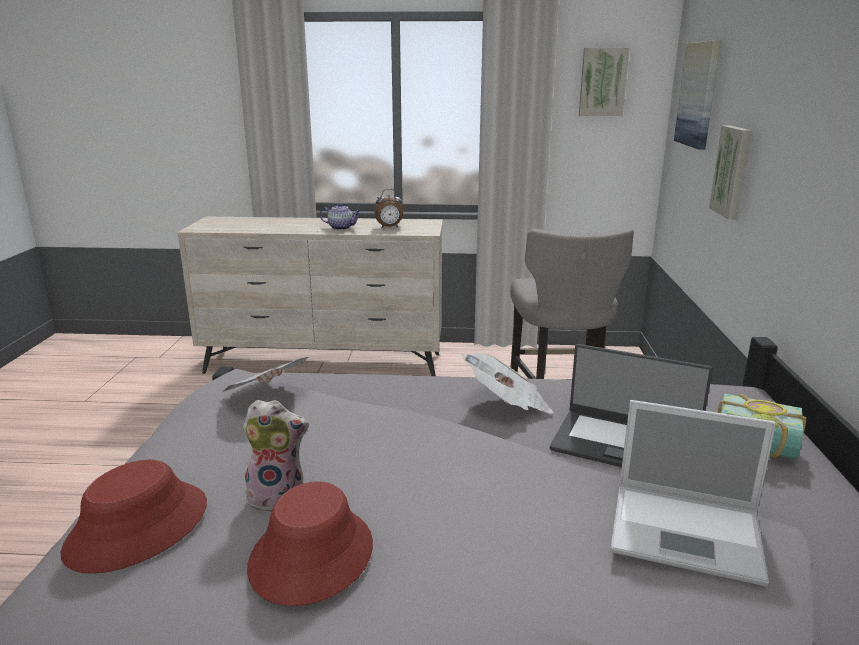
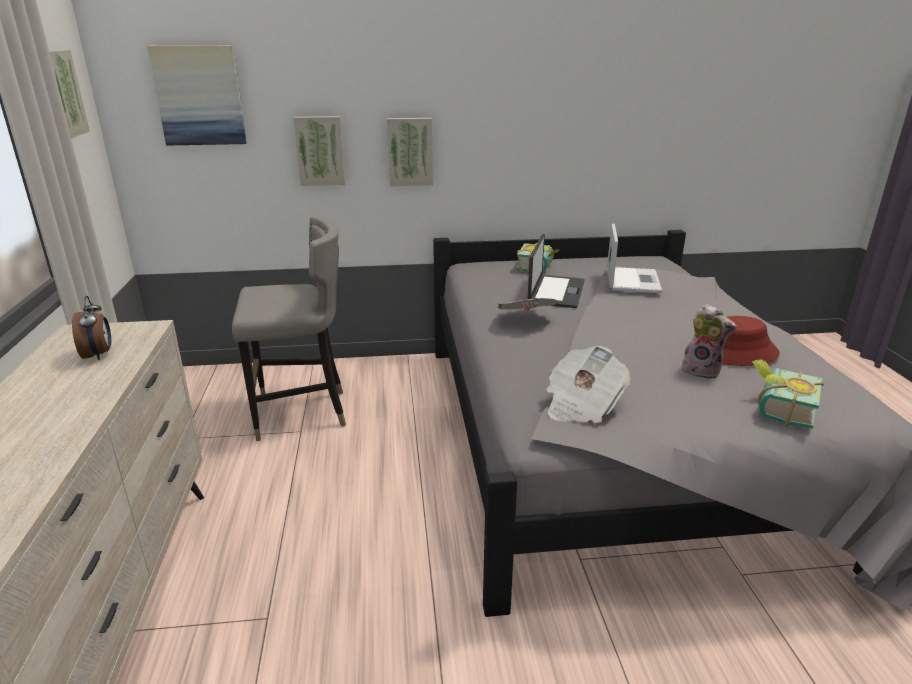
camera: 100 degrees left, 5 degrees up
(138, 528) = (778, 409): red hat -> book
(278, 497) = (702, 371): plush toy -> plush toy turned 135 degrees clockwise
(341, 228) = (75, 393): teapot -> none
(783, 195) = (410, 151): none -> picture

